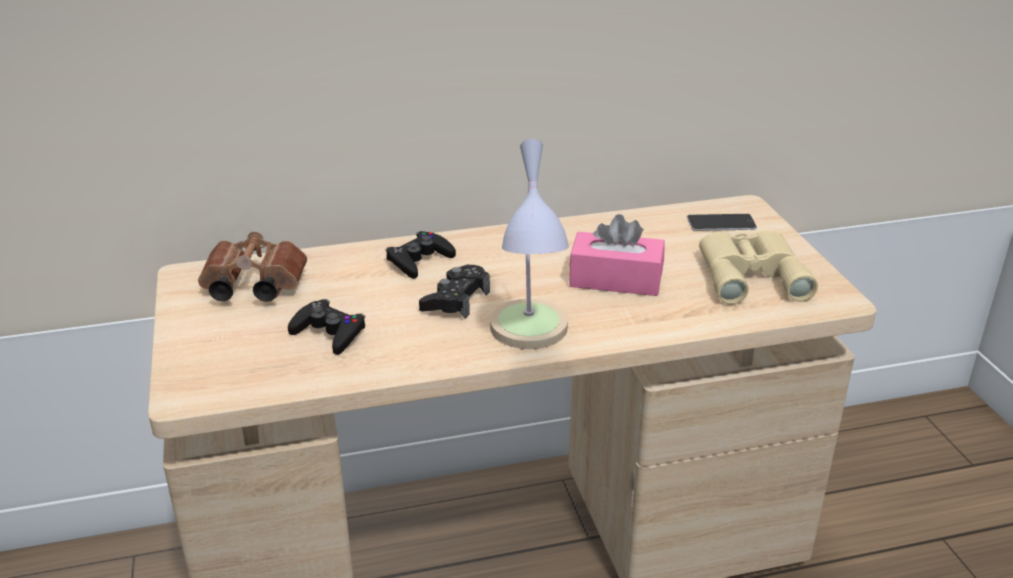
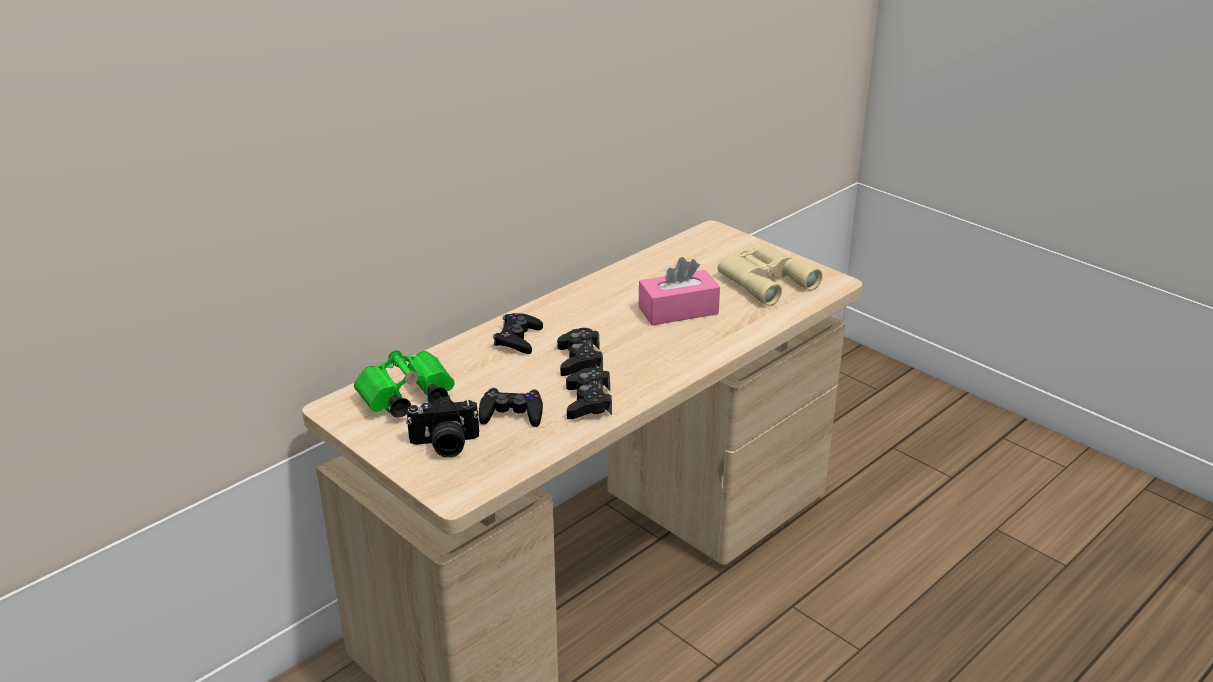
camera: 30 degrees left, 0 degrees up
(234, 343) = (445, 445): none -> camera
(251, 288) = (405, 400): brown binoculars -> green binoculars
(416, 346) = (588, 402): none -> black game controller
(530, 337) = (662, 369): table lamp -> none
(721, 223) = (708, 248): phone -> none

